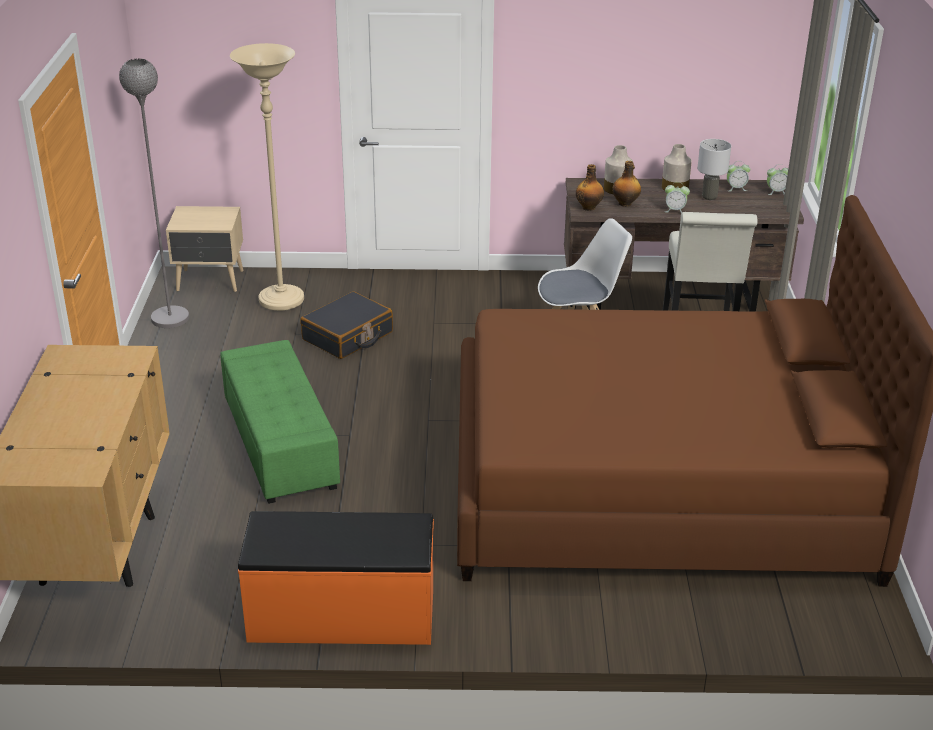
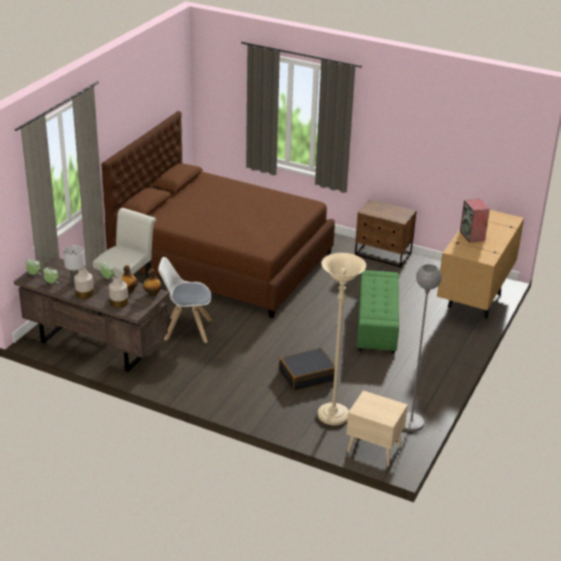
camera: 155 degrees left, 0 degrees up
(99, 398) = (472, 236): none -> speaker
(342, 616) = (383, 254): orange bench -> brown nightstand

